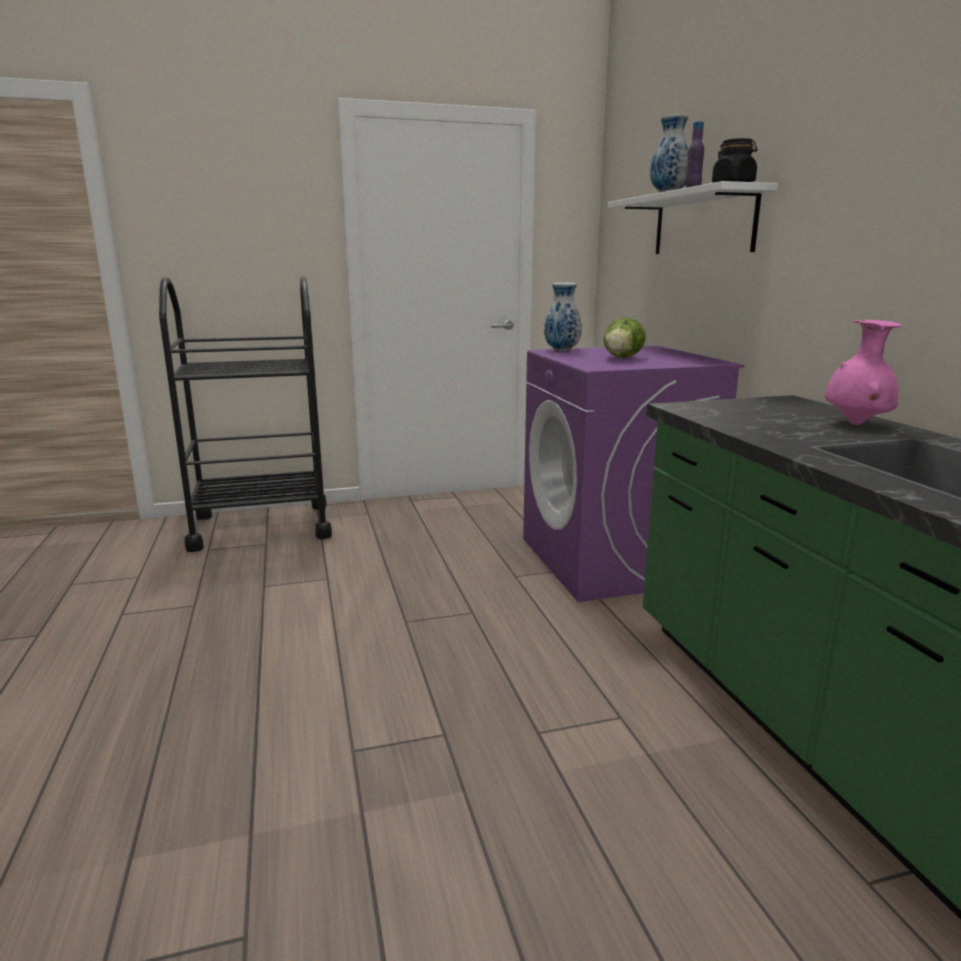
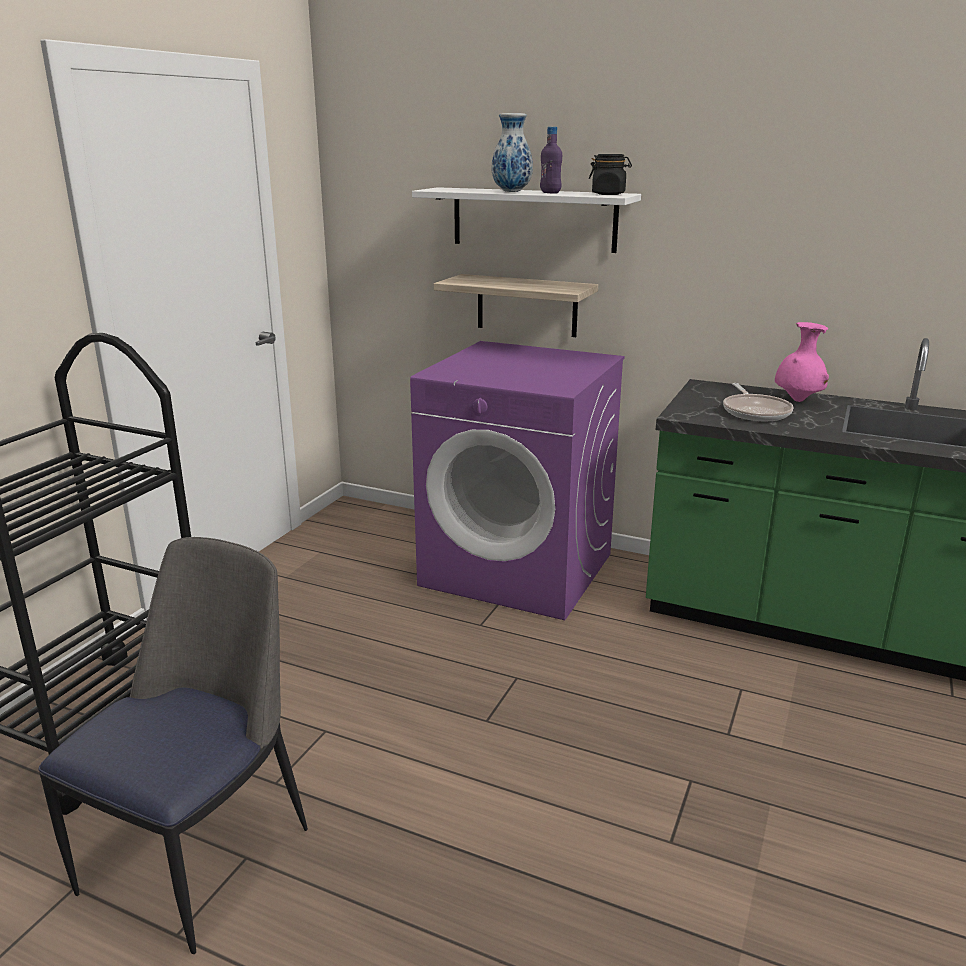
camera: 50 degrees left, 5 degrees up
(186, 593) = (200, 854): none -> chair
(561, 350) = (445, 370): vase -> none
(621, 358) = (530, 370): lettuce -> none
(692, 312) = (526, 305): none -> shelf
(765, 419) = (755, 412): none -> frying pan

